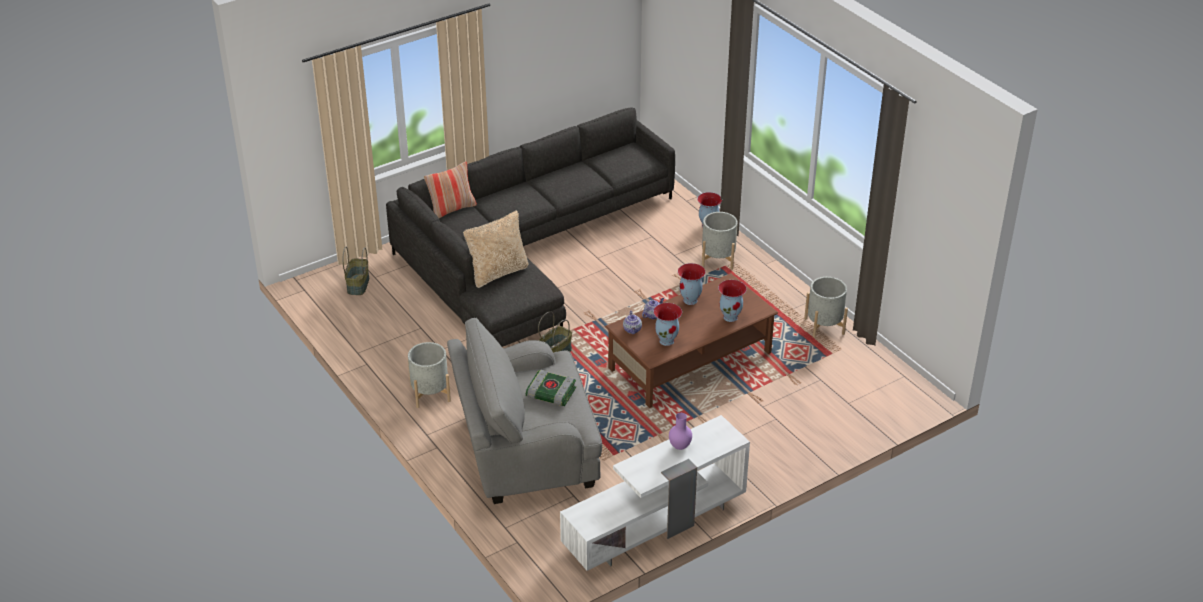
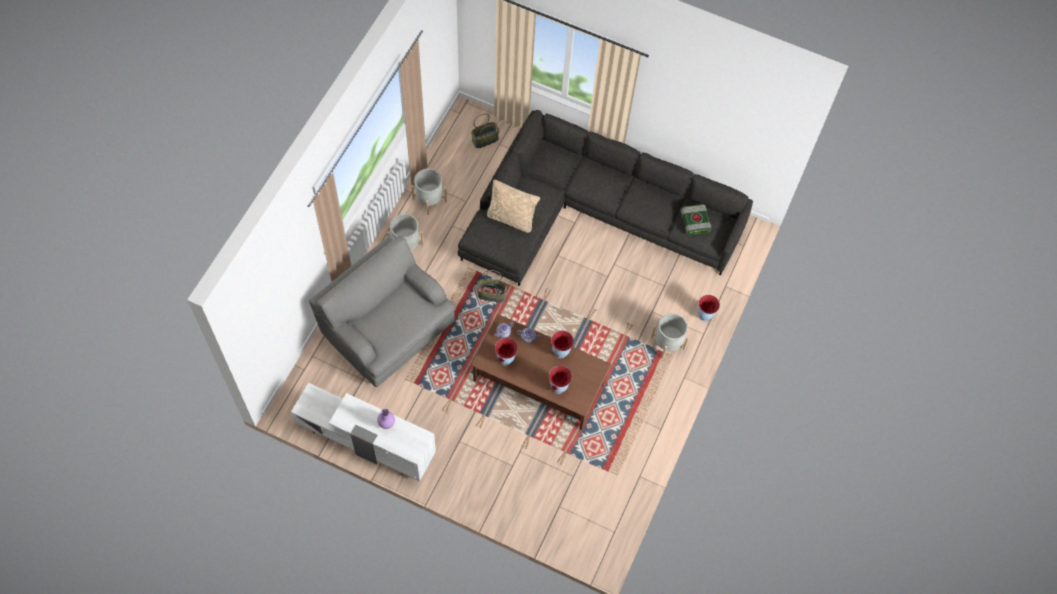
camera: 55 degrees right, 25 degrees up
(452, 209) = (564, 150): pillow -> none
(550, 393) = (400, 319): book -> book (694, 221)
(824, 326) = (636, 452): grey planter -> grey planter (429, 200)

